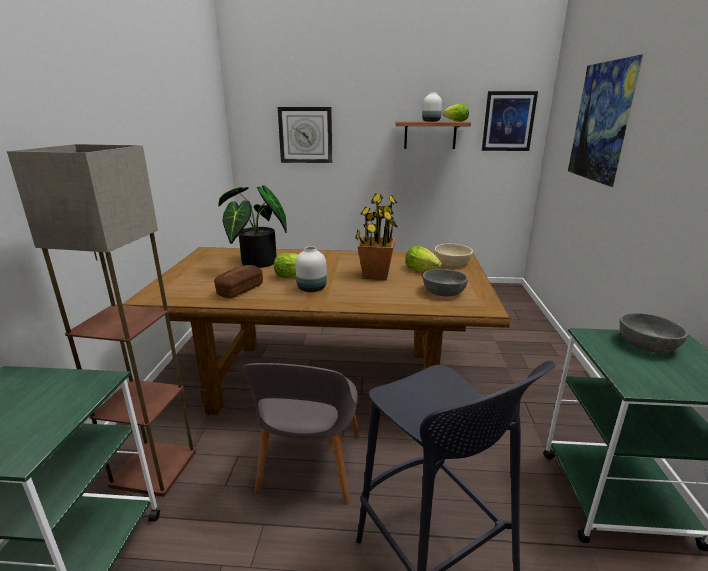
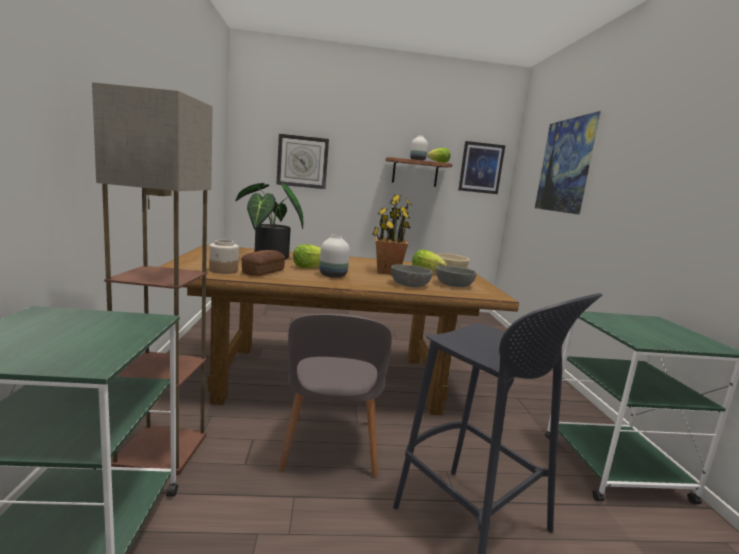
camera: 10 degrees left, 10 degrees down
(201, 291) = (223, 270): none -> jar
(646, 344) = (635, 321): grey bowl -> grey bowl (409, 284)

